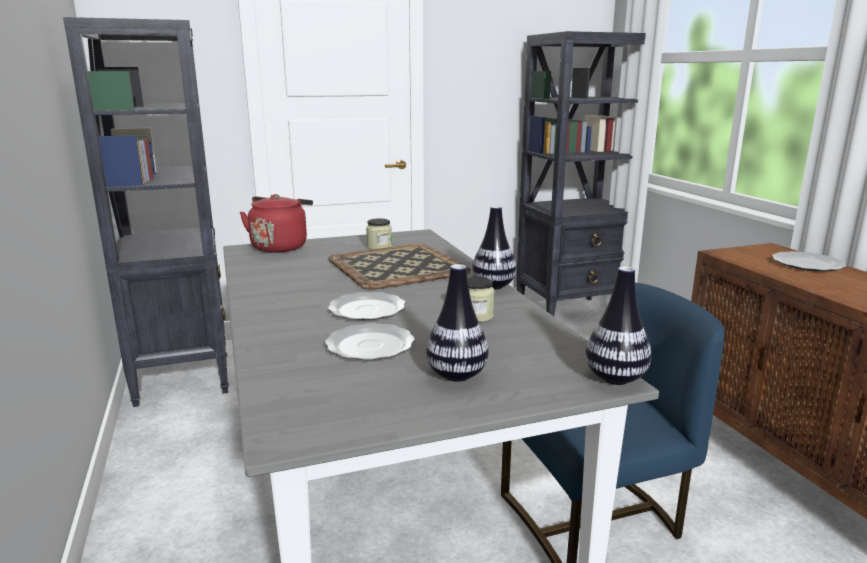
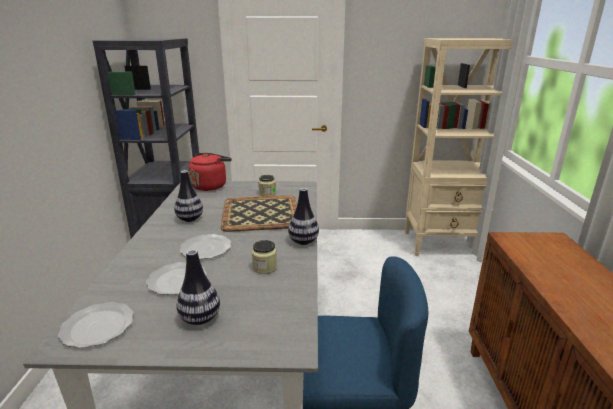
camera: 20 degrees right, 5 degrees up
(571, 313) = (442, 244): black bookcase -> beige bookcase
(615, 378) = (296, 348): vase -> vase (190, 219)
(806, 264) = (570, 262): plate -> plate (97, 327)

